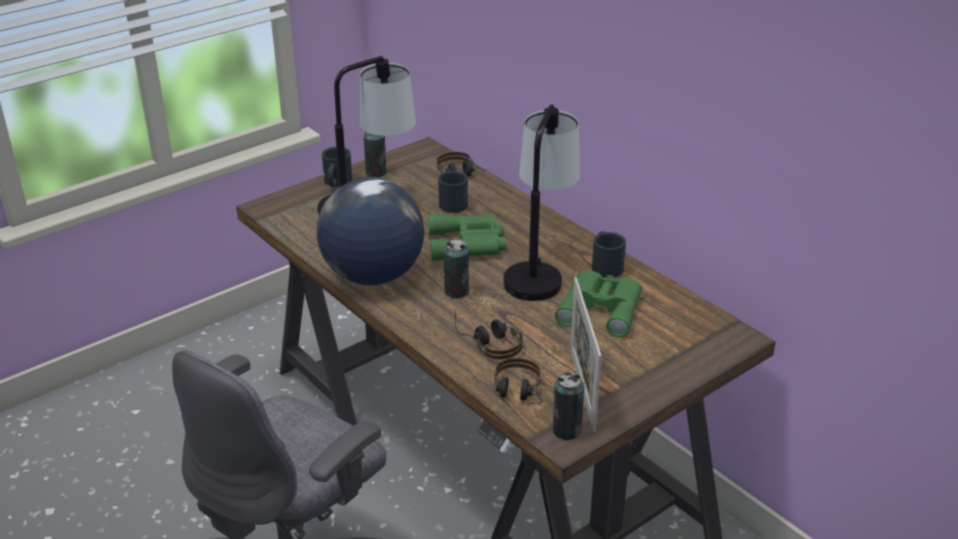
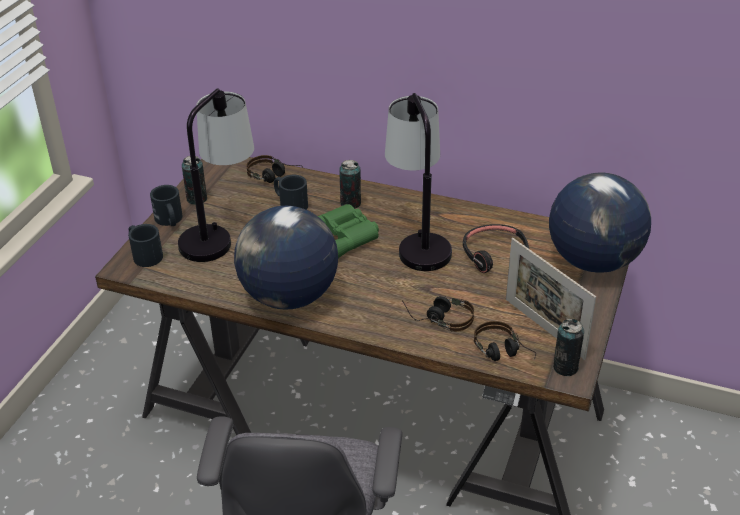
camera: 30 degrees left, 5 degrees up
(456, 291) = (372, 284): can -> can (350, 203)
(601, 308) = (495, 254): green binoculars -> black headphones
(605, 265) = (464, 217): black mug -> black mug (144, 254)
(700, 349) = (594, 261): none -> globe

